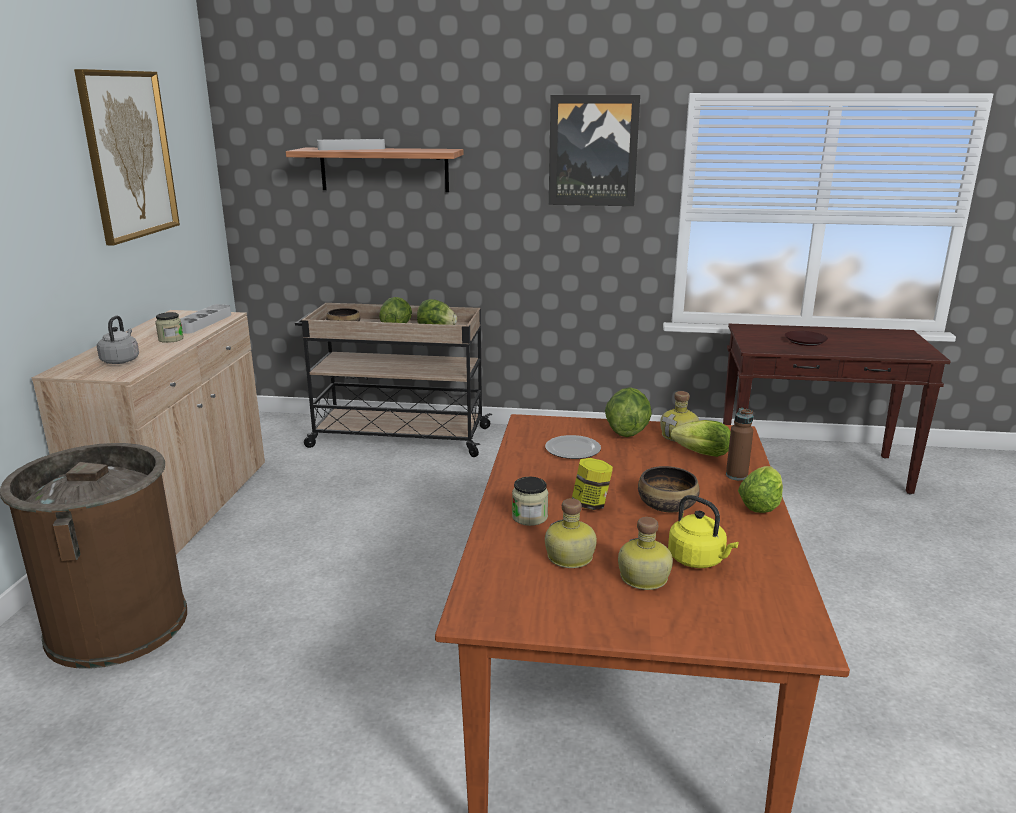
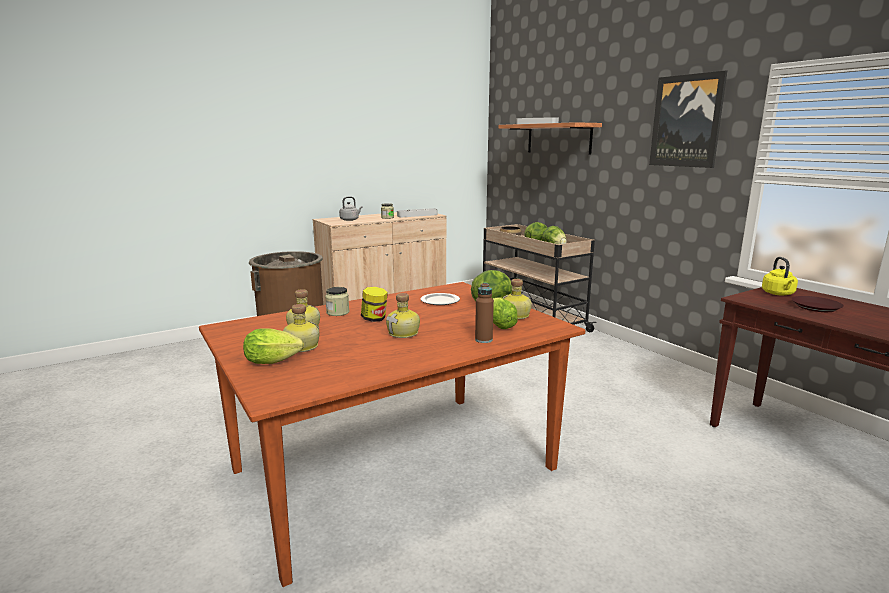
camera: 50 degrees right, 5 degrees down
(128, 155) = (408, 123): picture -> none
(667, 505) = (404, 333): bowl -> bottle
(698, 560) = (341, 354): yellow kettle -> yellow kettle (778, 294)
(761, 504) = (450, 354): lettuce -> lettuce (275, 361)

